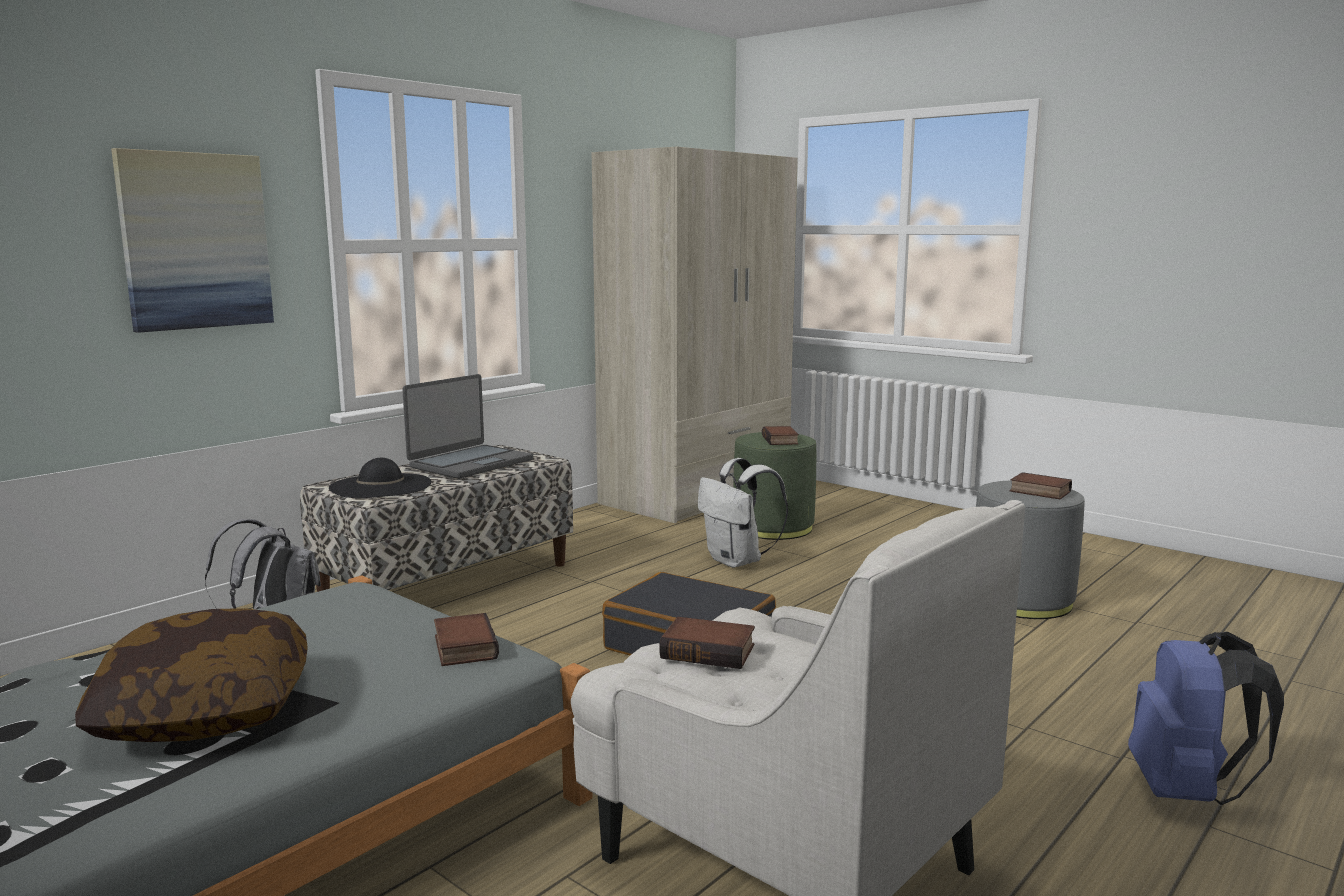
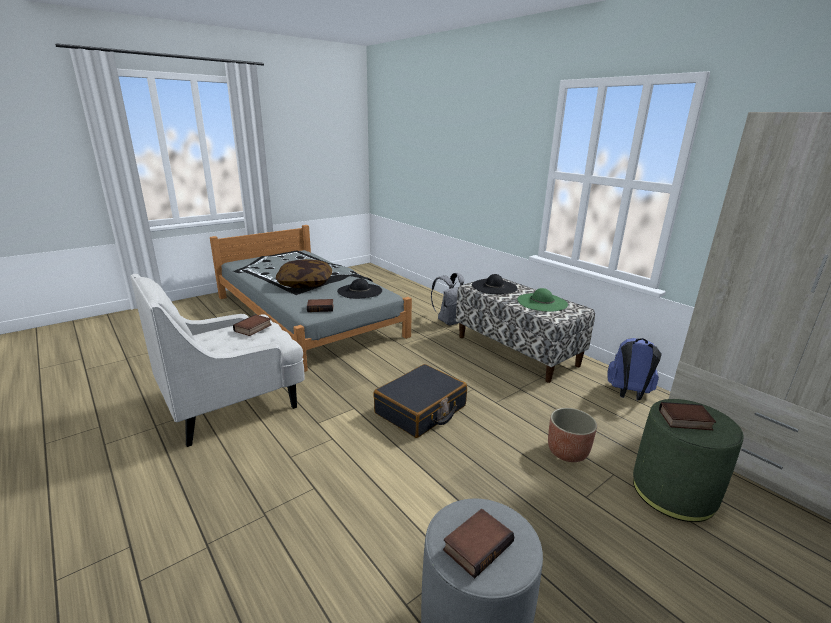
camera: 100 degrees right, 10 degrees up
(195, 241) = (498, 165): picture -> none
(321, 619) = (359, 291): none -> black hat
(470, 463) = (542, 302): laptop -> green hat
(737, 561) = (567, 452): white backpack -> planter
(1187, 791) = (157, 556): blue backpack -> blue backpack (628, 394)

